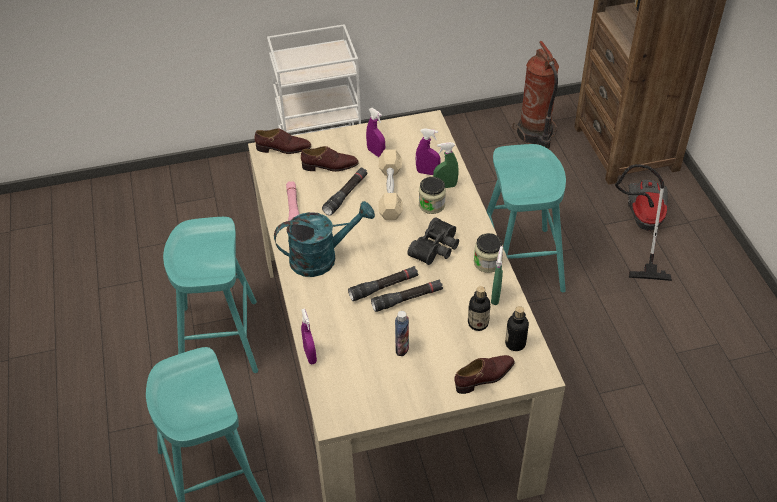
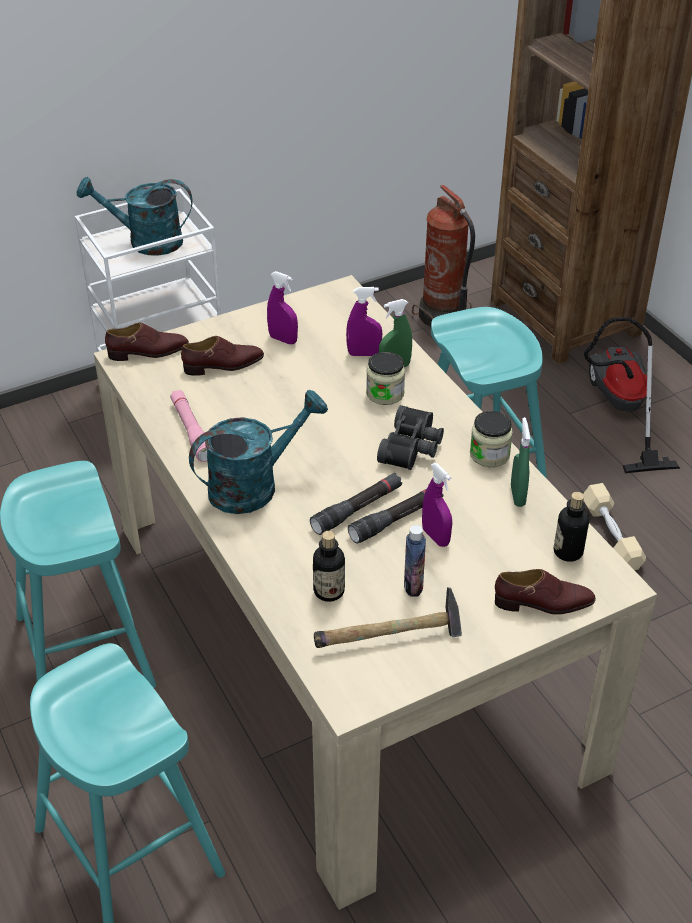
camera: 15 degrees left, 5 degrees down
(310, 355) = (283, 619): purple spray bottle -> purple spray bottle (435, 537)
(312, 60) = (145, 242): none -> turquoise watering can
(346, 195) = (259, 398): black flashlight -> none
(375, 382) = (392, 638): none -> hammer
(390, 192) = (321, 386): beige dumbbell -> beige dumbbell (611, 536)
(478, 323) = (507, 534): bottle -> bottle (329, 591)
(484, 377) = (543, 603): brown shoe -> brown shoe turned 45 degrees clockwise

